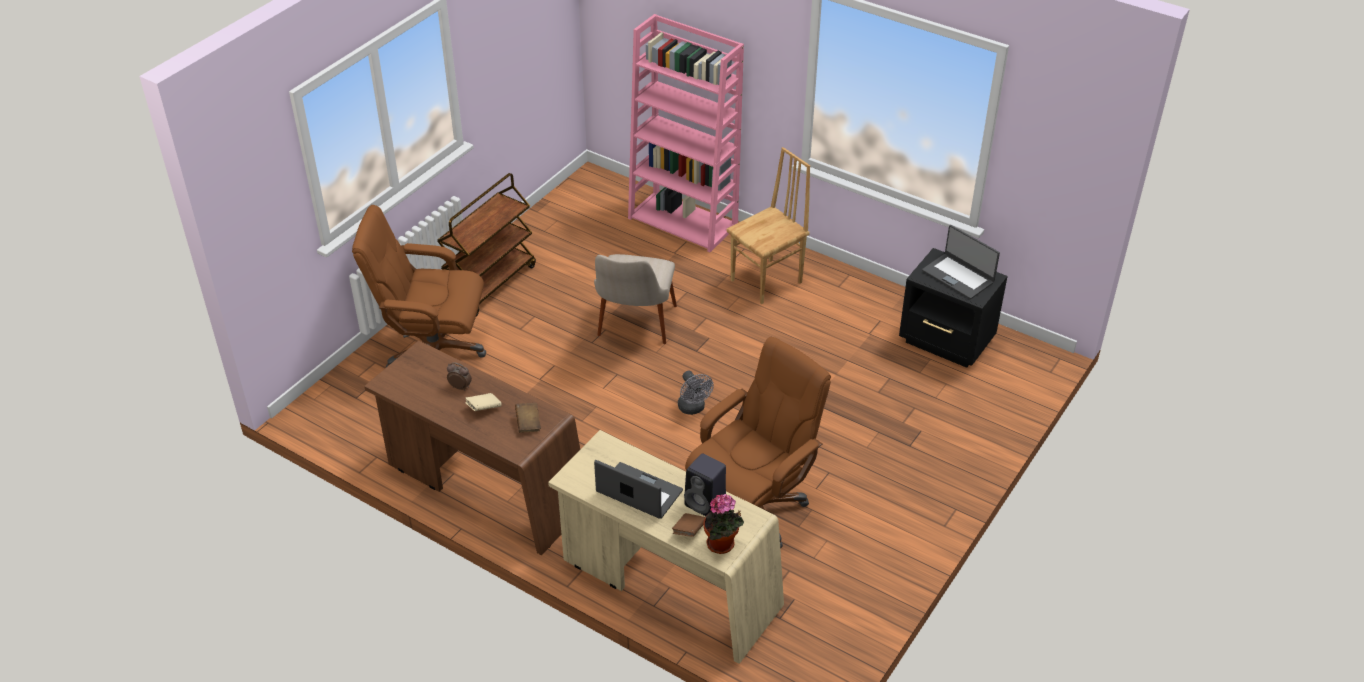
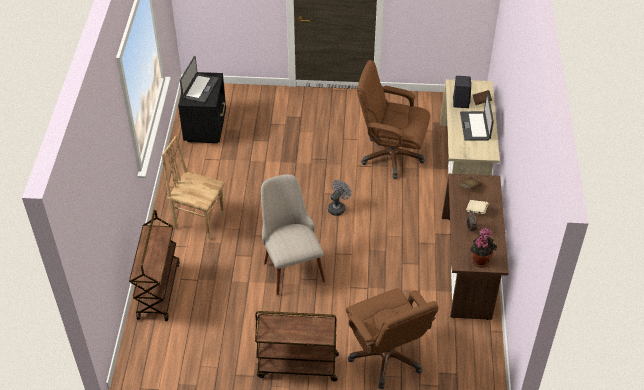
camera: 120 degrees left, 5 degrees up
(634, 330) = (290, 264): beige chair -> beige chair turned 90 degrees counterclockwise
(684, 222) = (158, 290): pink bookcase -> brown cart
(722, 545) = (479, 88): potted plant -> potted plant (480, 260)

